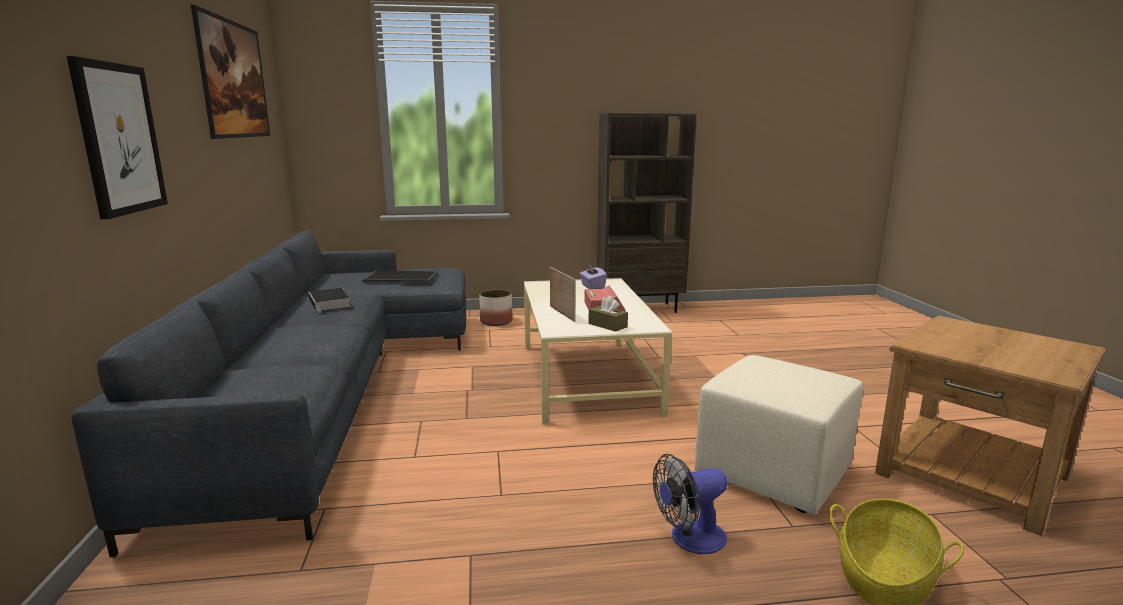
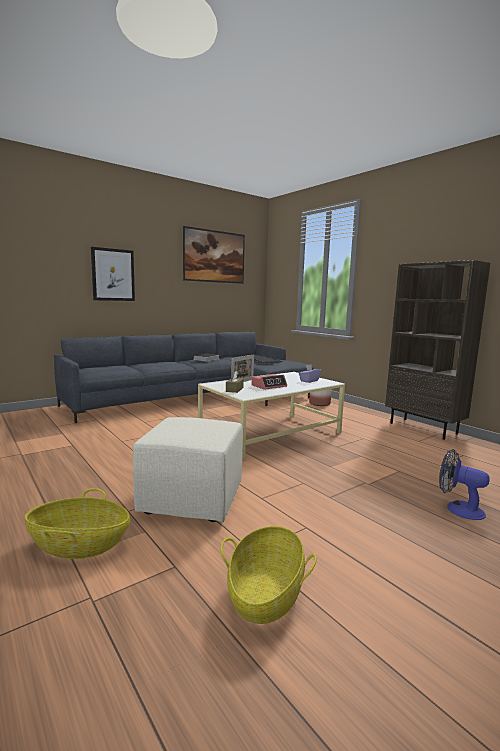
camera: 60 degrees right, 5 degrees down
(689, 539) = (101, 484): fan -> fan (458, 508)
(971, 475) = (266, 593): brown side table -> basket

